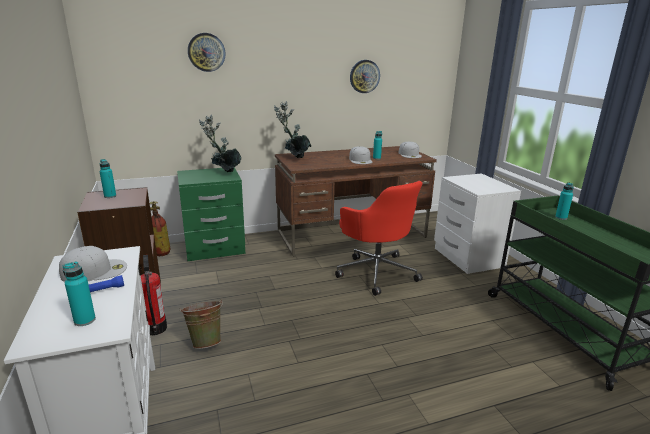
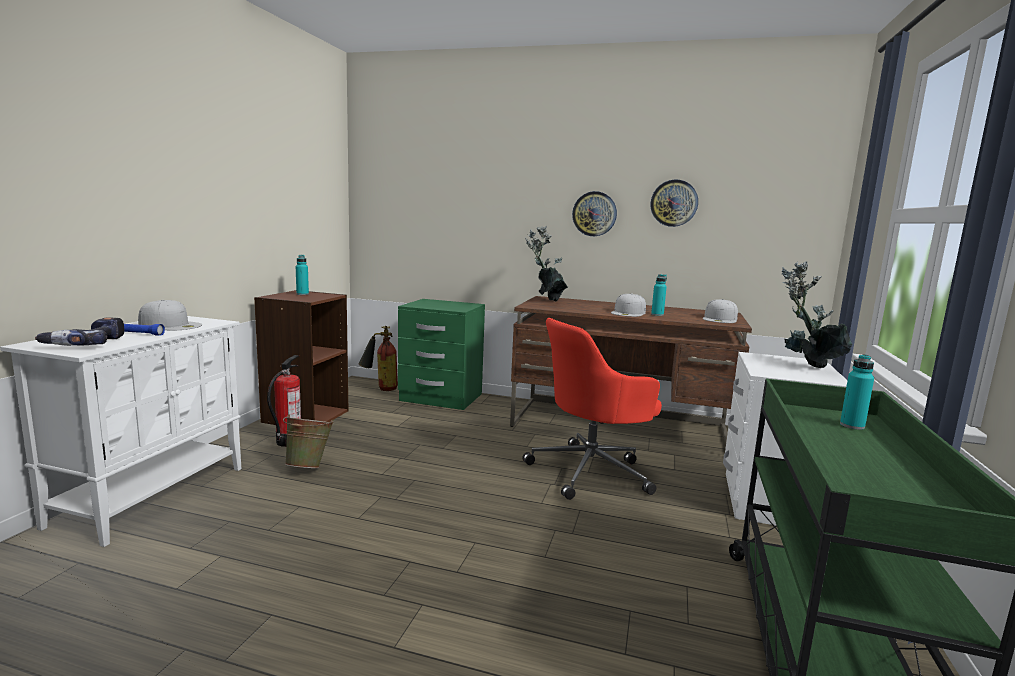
camera: 35 degrees right, 10 degrees down
(85, 320) = (86, 343): turquoise bottle -> power drill
(206, 52) = (469, 166): wall clock -> wall clock (594, 214)
(223, 173) = (460, 306): potted plant -> potted plant (806, 367)
(376, 272) = (591, 471): red office chair -> red office chair turned 60 degrees clockwise

